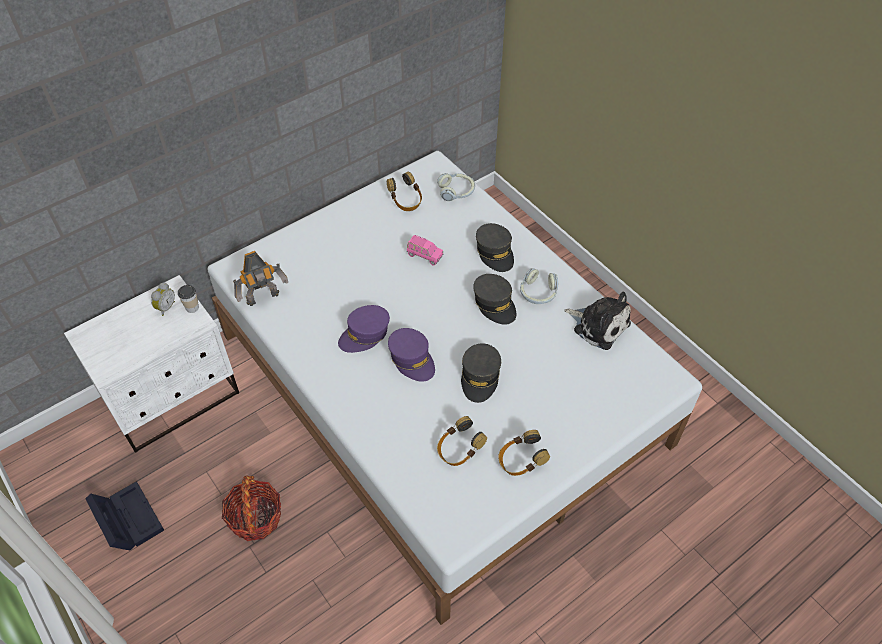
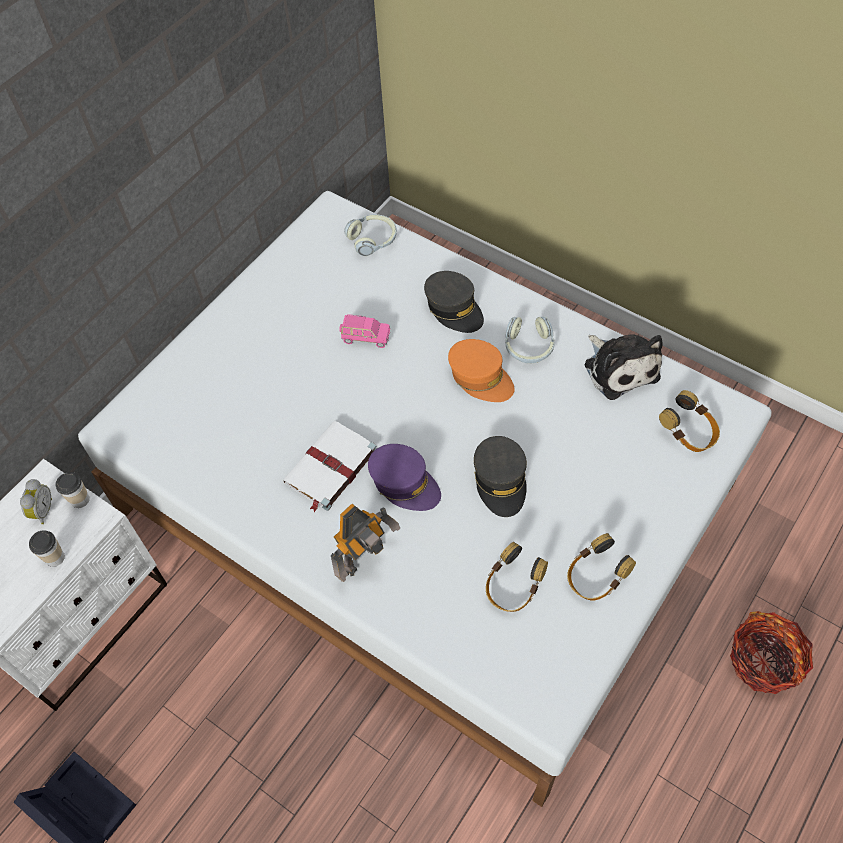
camera: 15 degrees left, 5 degrees up
(162, 339) = (55, 558): none -> cup
(255, 518) = (253, 746): basket -> basket (764, 661)
(264, 299) = (175, 458): toy robot -> toy robot (365, 559)
(365, 334) = (330, 468): purple cap -> white book
(406, 201) = (312, 270): headphones -> headphones (688, 433)
(495, 304) = (480, 377): grey cap -> orange cap
(598, 325) = (619, 368): plush toy -> plush toy turned 45 degrees clockwise

